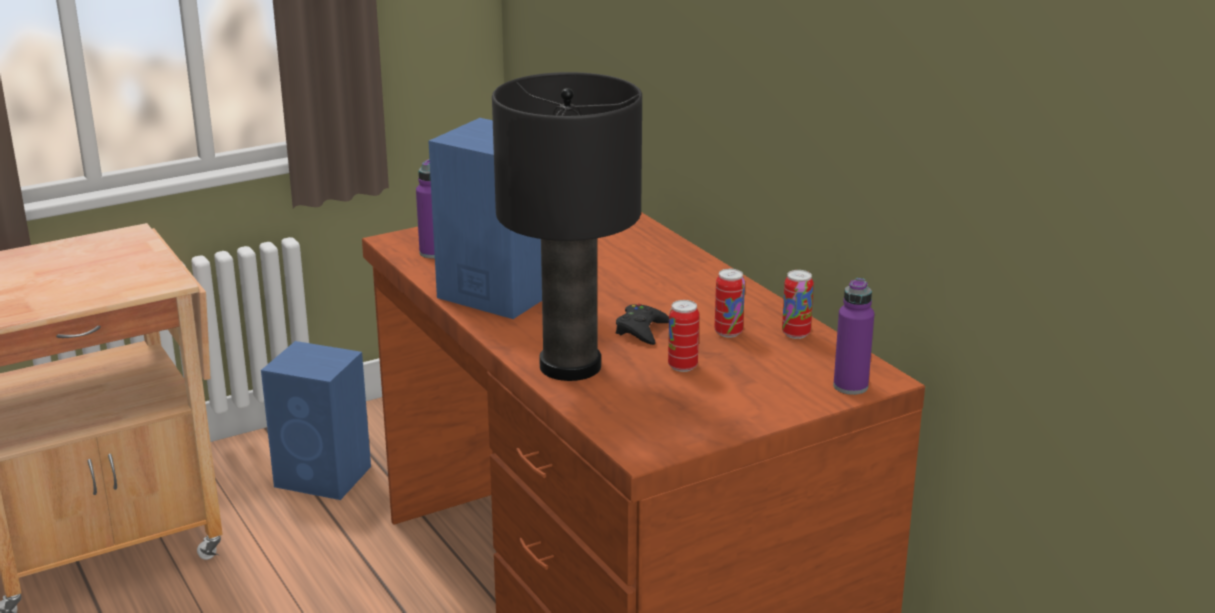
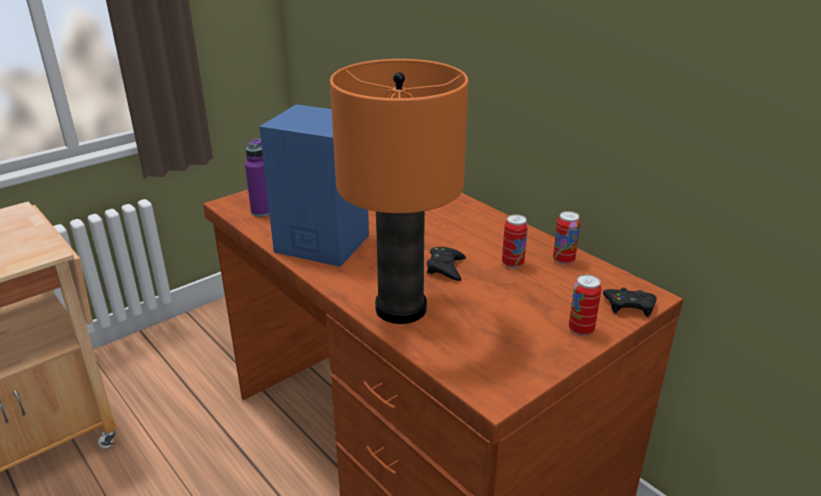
camera: 10 degrees left, 5 degrees up
(325, 477) = (188, 366): blue speaker -> none
(570, 366) = (400, 308): black table lamp -> orange table lamp
(682, 366) = (491, 299): can -> can (581, 329)
(850, 386) = (629, 306): purple bottle -> black game controller

